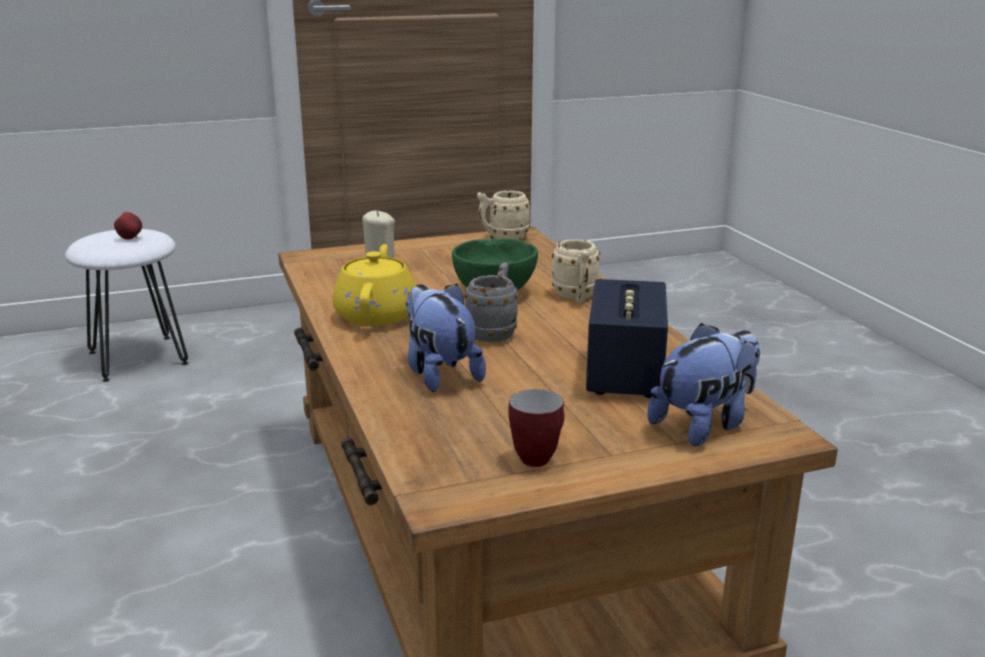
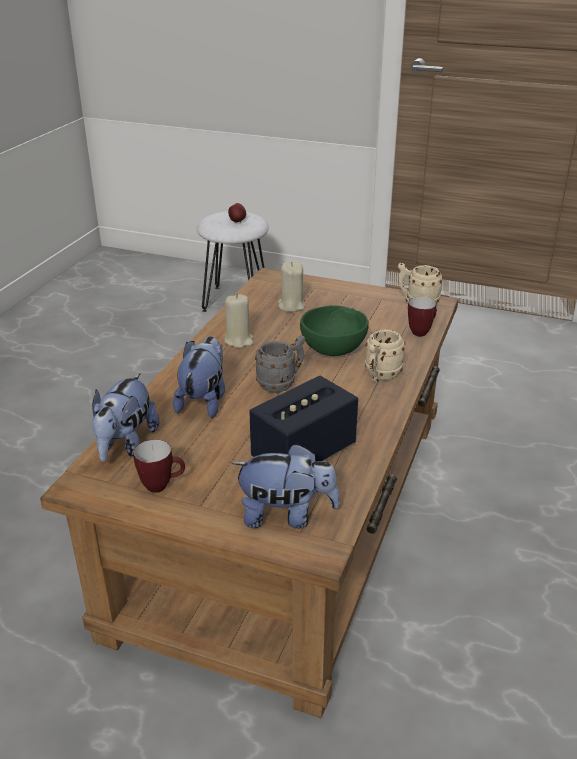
camera: 40 degrees right, 10 degrees up
(377, 315) = (239, 340): yellow teapot -> beige candle
(424, 442) = (125, 444): none -> plush toy
(548, 256) = (421, 331): none -> mug

